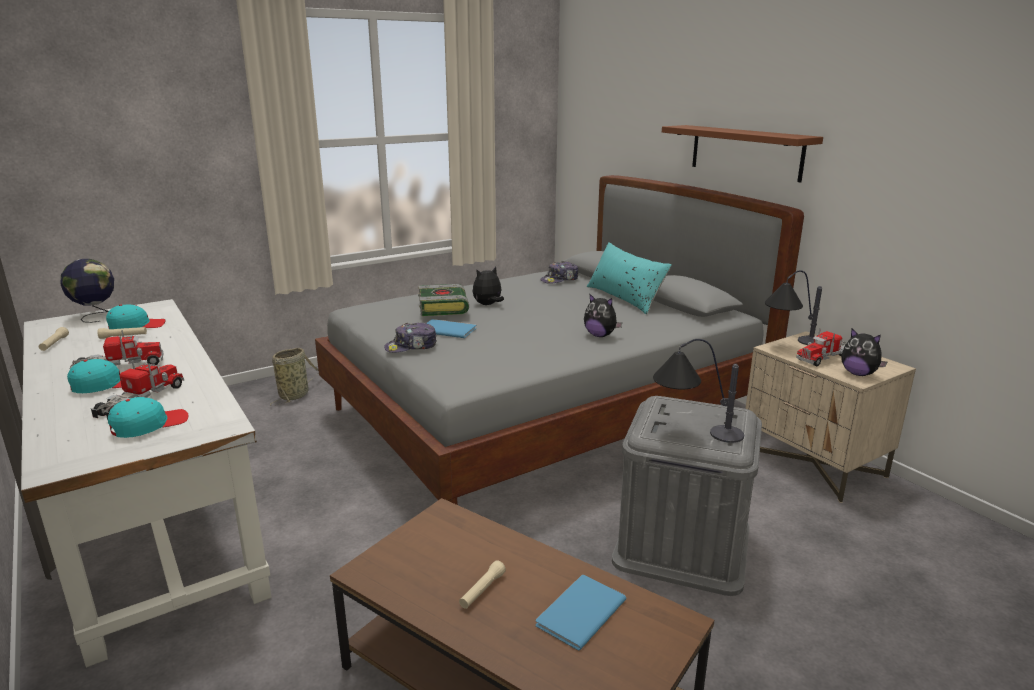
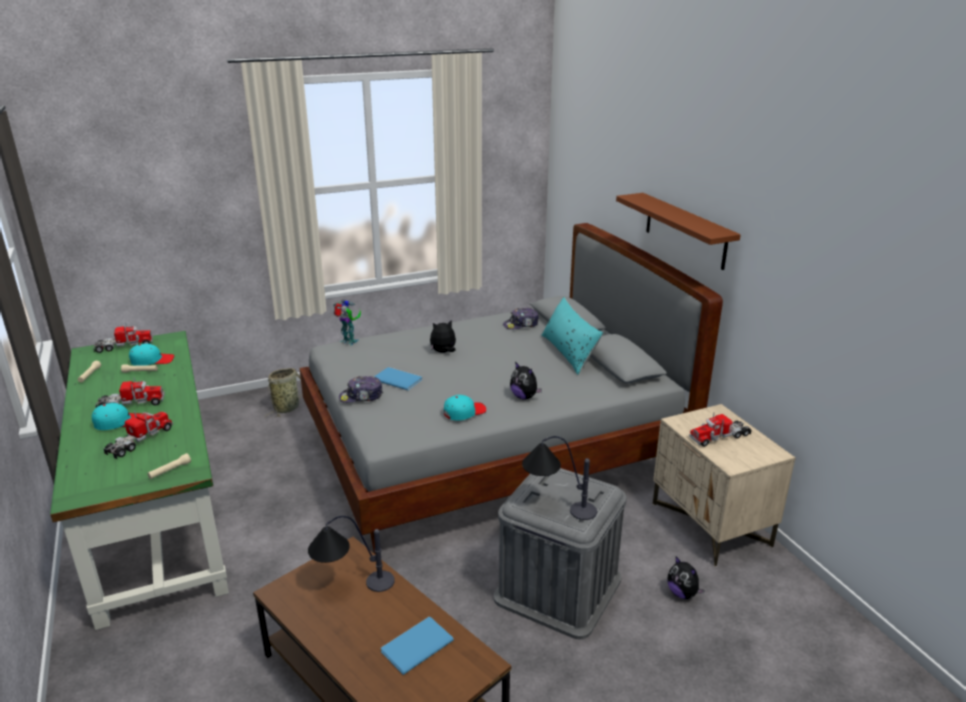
camera: 10 degrees right, 5 degrees up
(95, 316) = (124, 346): globe -> toy truck
(149, 425) = (141, 465): turquoise cap -> turquoise cap (464, 412)
(151, 515) = (156, 512): white desk -> green desk
(375, 302) = (349, 342): none -> toy robot
(444, 308) = (403, 354): book -> none
(482, 590) = (354, 619): beige flashlight -> beige flashlight (170, 470)
(790, 344) = (695, 419): table lamp -> table lamp (350, 585)
(858, 374) = (737, 459): plush toy -> plush toy (682, 593)

